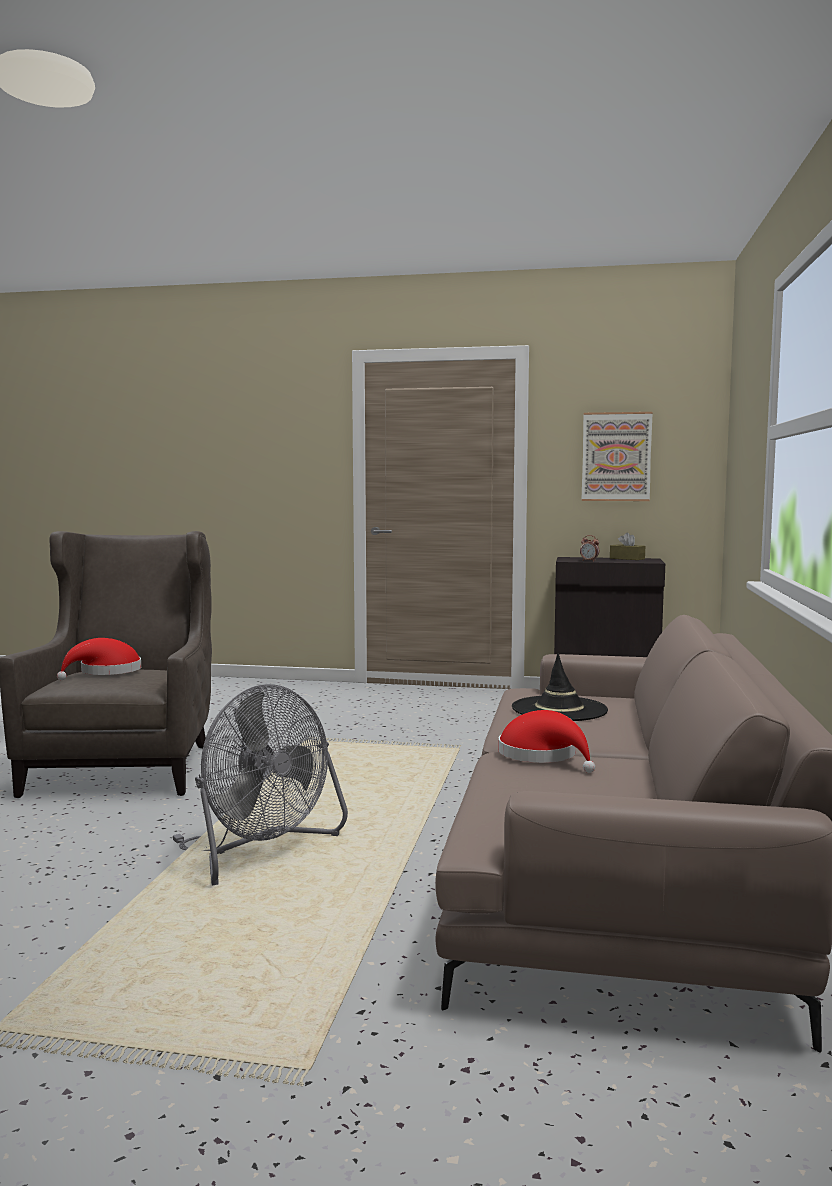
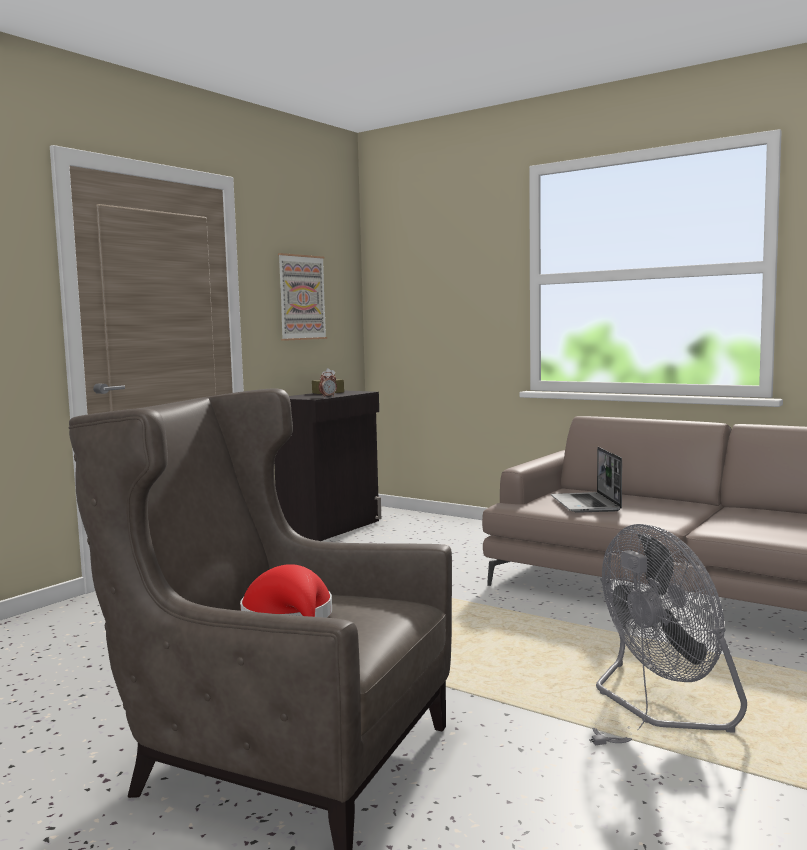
camera: 65 degrees left, 0 degrees up
(542, 756) = (720, 522): red hat -> none
(559, 709) = (586, 504): black hat -> laptop

